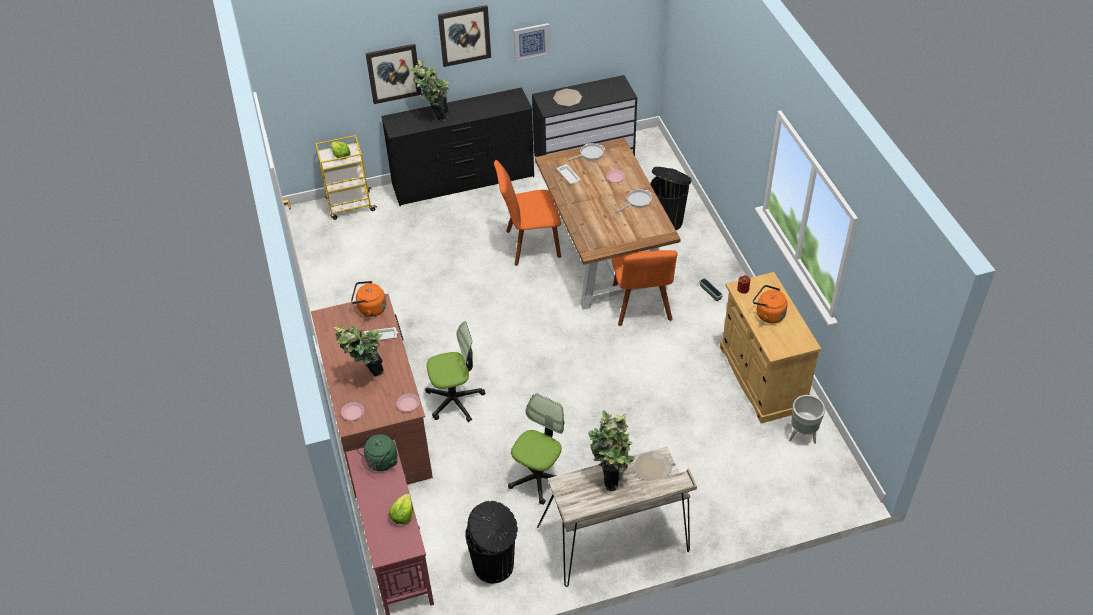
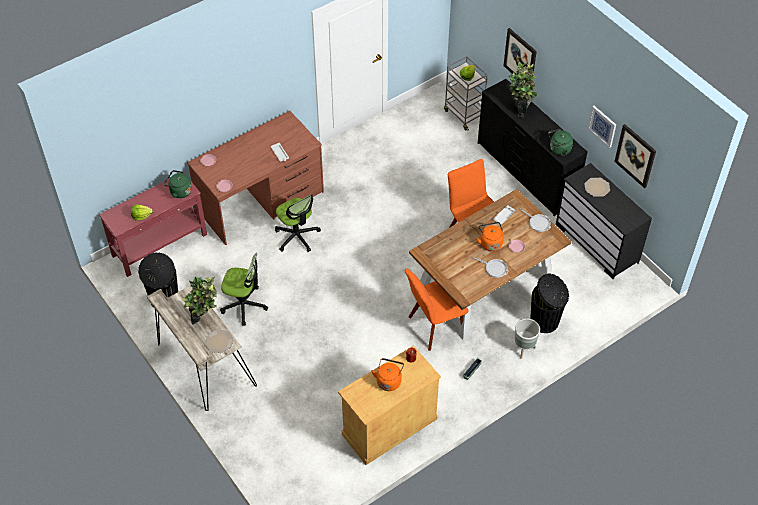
camera: 70 degrees right, 5 degrees up
(350, 206) = (464, 114): yellow cart -> grey cart
(366, 376) = (241, 158): potted plant -> none
(370, 309) = (303, 139): orange kettle -> orange kettle (490, 243)
(464, 35) = (565, 77): picture -> picture (635, 155)
(508, 105) = (558, 149): none -> green kettle
(802, 436) = (338, 466): grey planter -> grey planter (524, 349)

